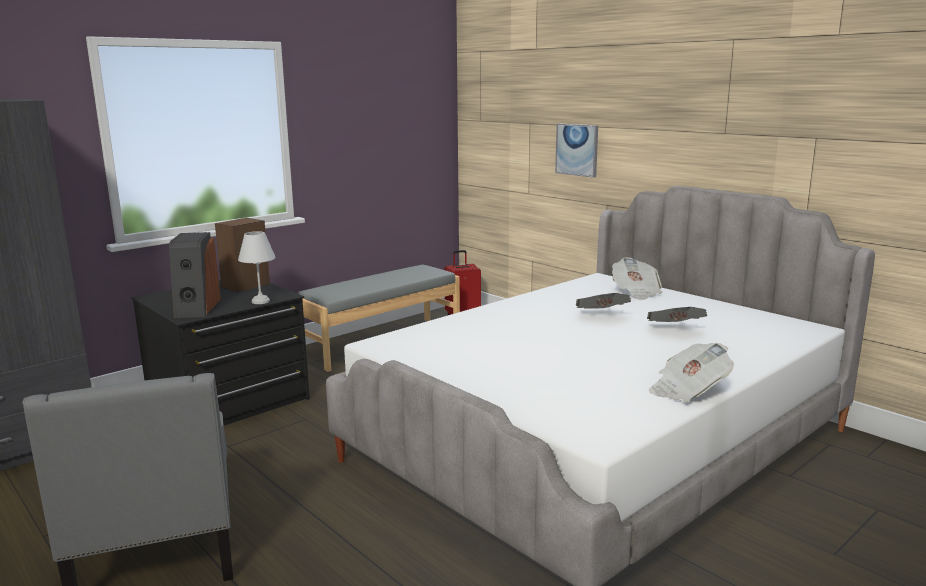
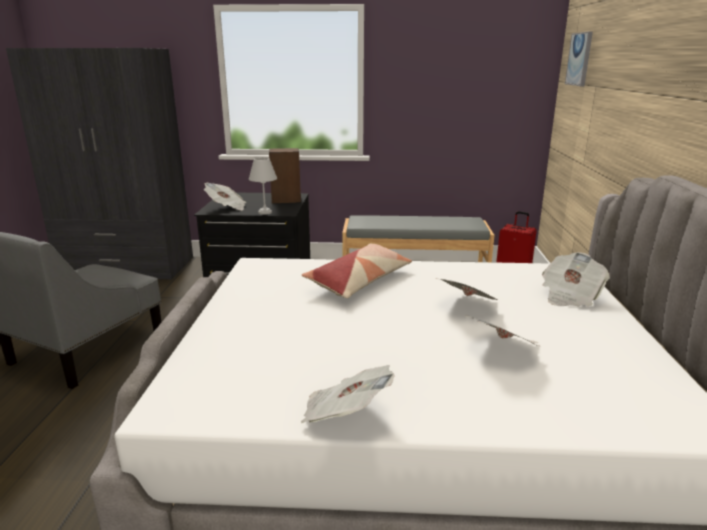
camera: 45 degrees right, 5 degrees up
(196, 308) = (227, 207): speaker -> newspaper
(496, 326) = (360, 281): none -> pillow
(577, 149) = (617, 119): picture -> picture (579, 59)

